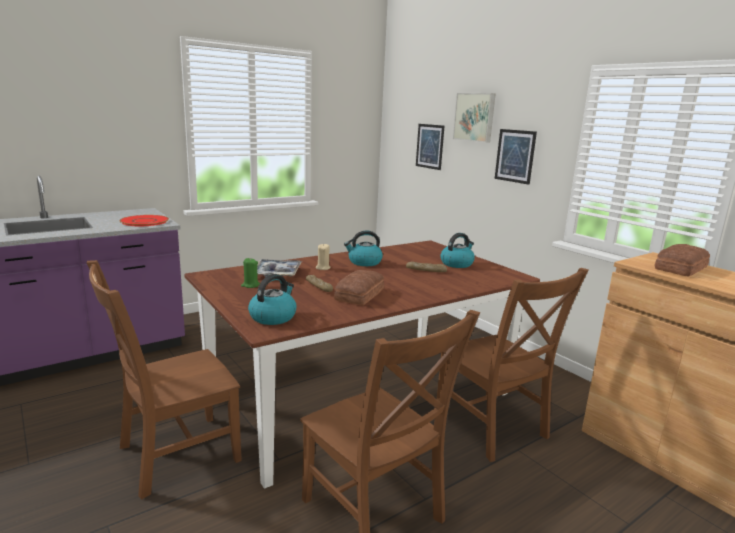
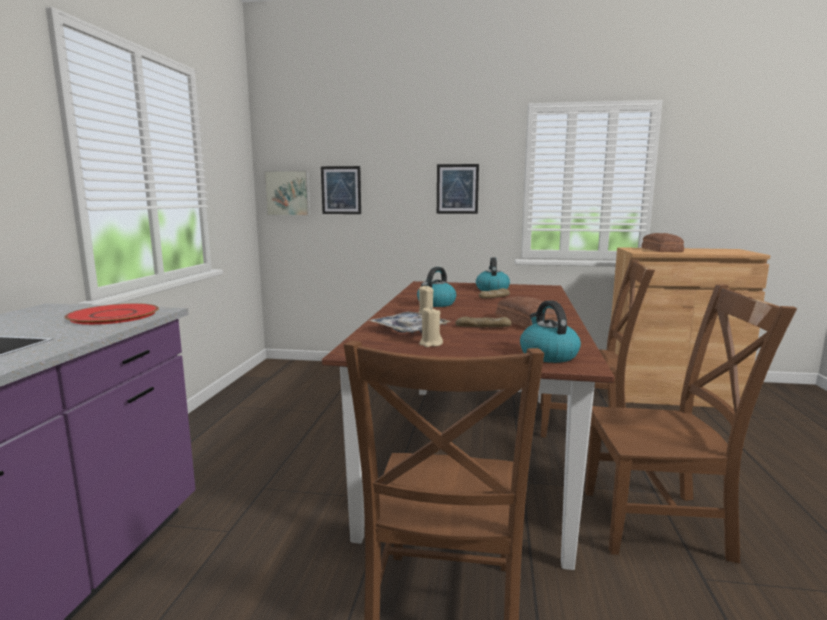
camera: 45 degrees left, 5 degrees down
(250, 285) = (430, 344): green candle -> beige candle
(475, 117) = (402, 155): picture -> picture (288, 193)

